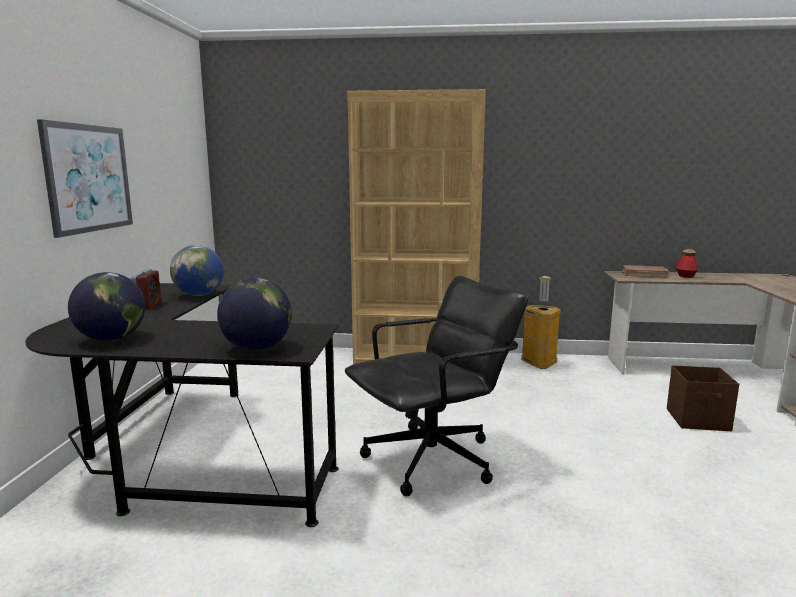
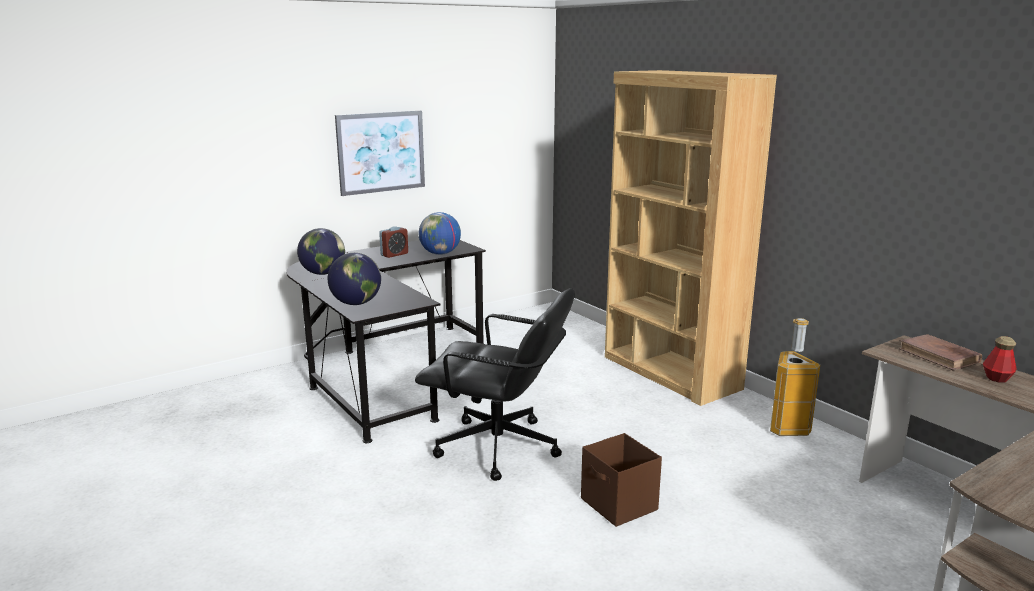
camera: 50 degrees right, 5 degrees up
(698, 420) = (811, 557): brown storage box -> brown storage box (619, 505)

